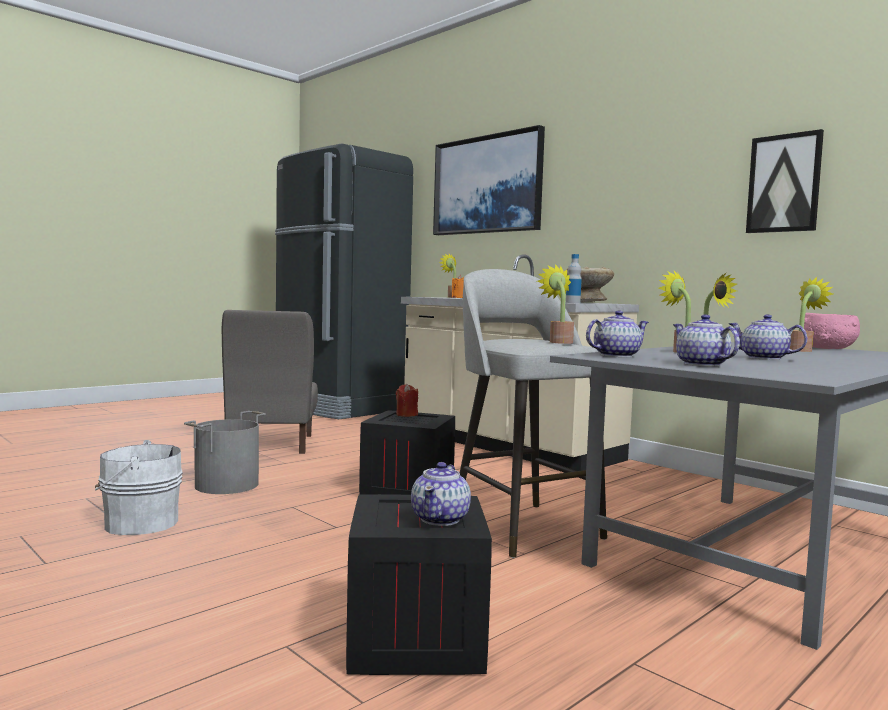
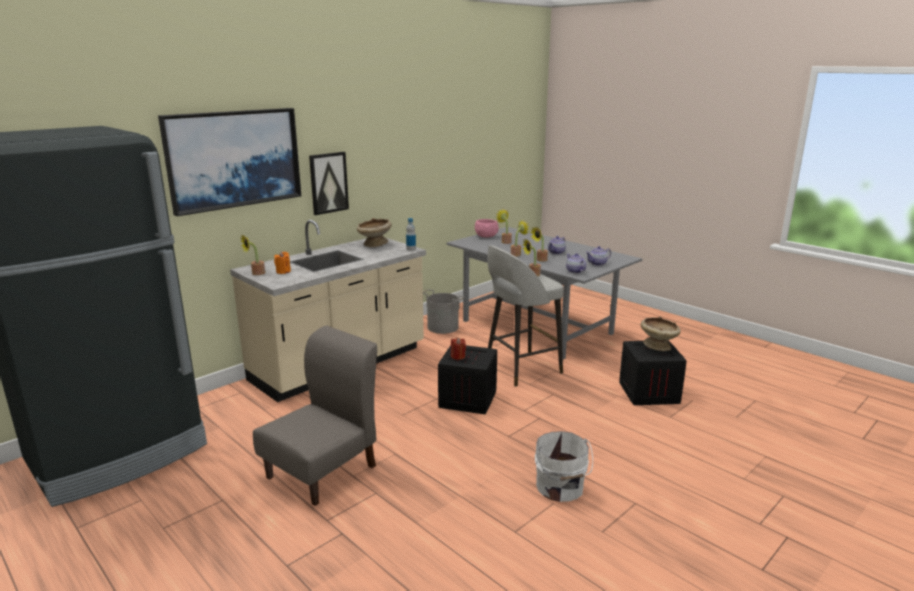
camera: 90 degrees left, 15 degrees up
(226, 485) = (464, 471): grey bucket -> grey bucket (442, 327)
(271, 444) = (323, 471): grey chair -> grey chair turned 45 degrees counterclockwise
(441, 519) = (658, 346): teapot -> beige bowl
(784, 183) = (438, 155): picture -> picture (328, 183)

